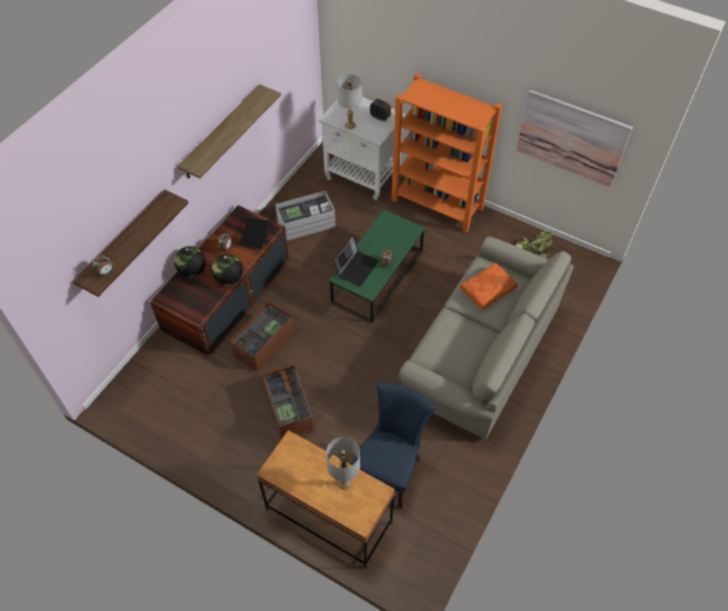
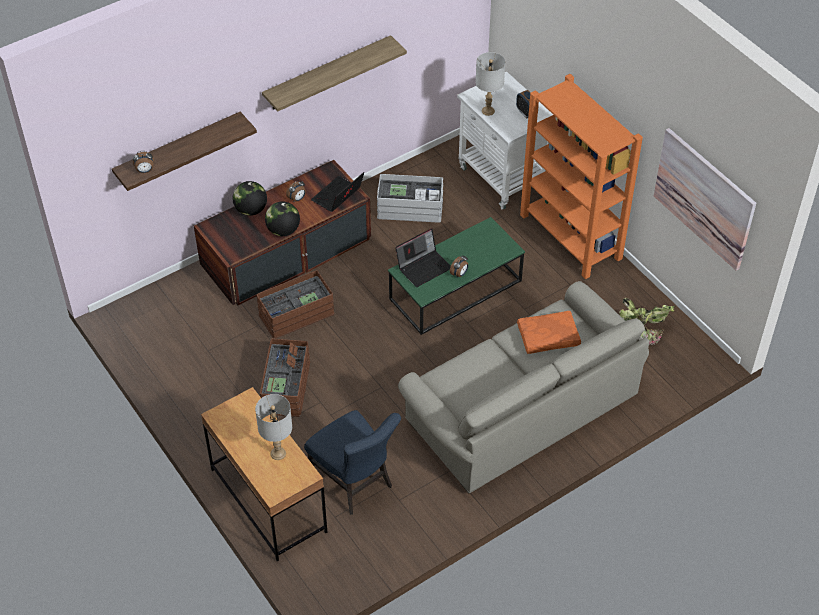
camera: 25 degrees right, 5 degrees down
(390, 469) = (355, 483): blue chair -> blue chair turned 90 degrees clockwise

